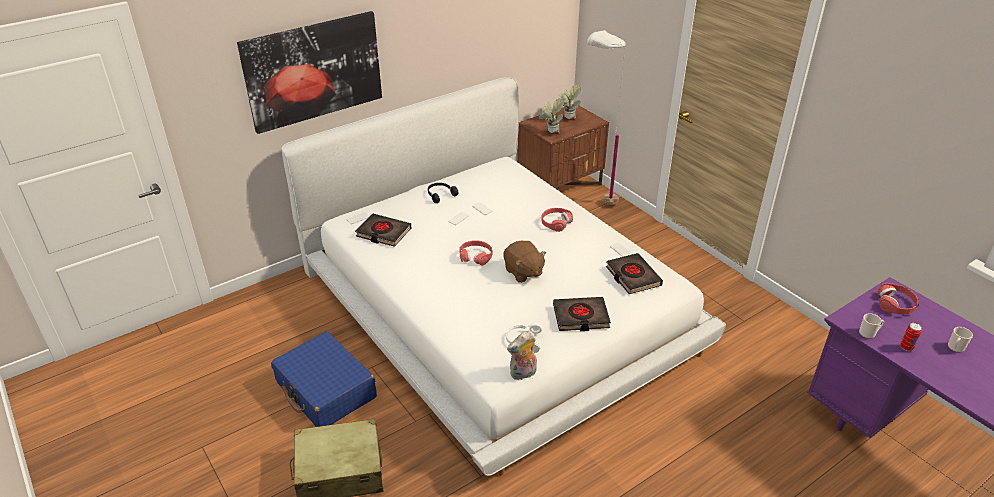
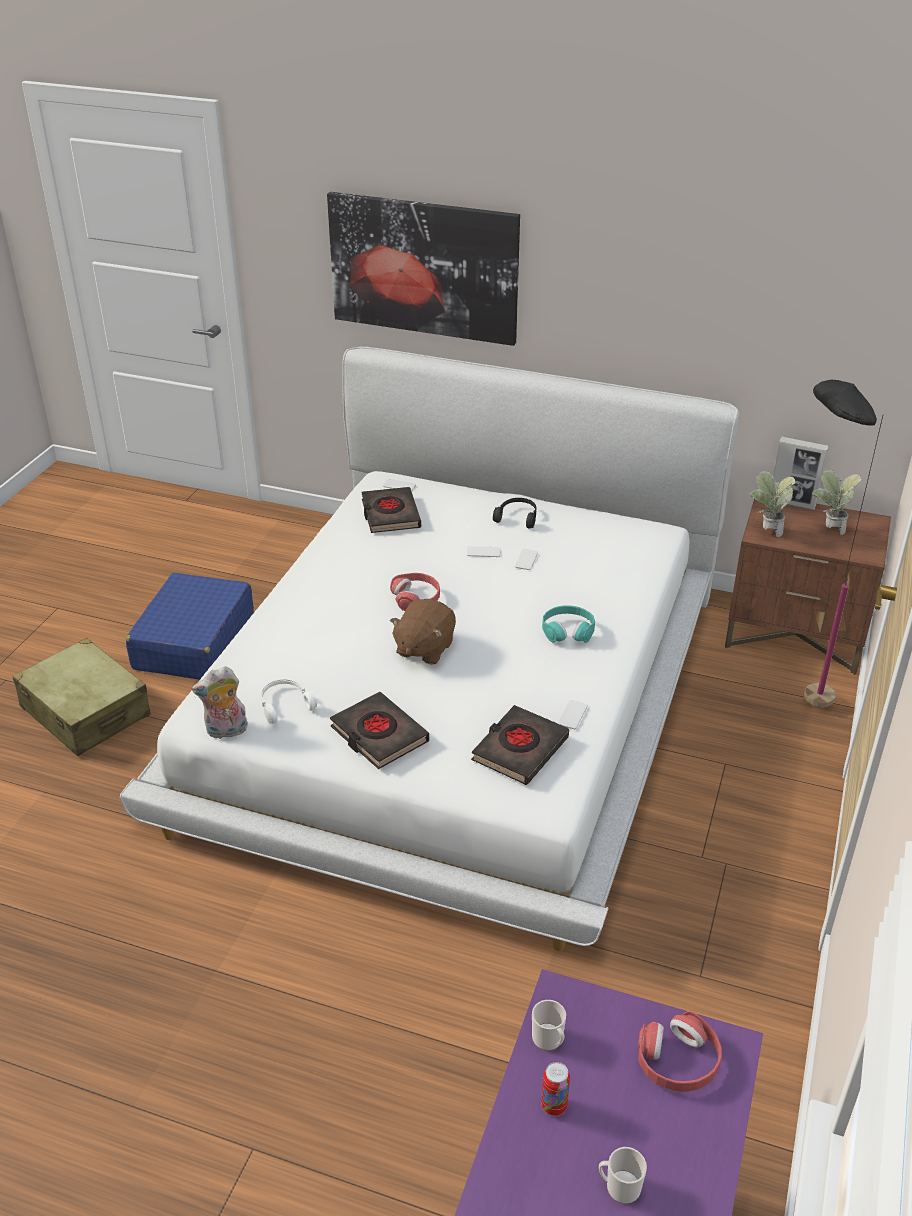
camera: 55 degrees right, 0 degrees up
(523, 374) = (226, 731): plush toy -> plush toy turned 45 degrees counterclockwise
(537, 118) = (792, 503): none -> picture frame
(556, 223) = (568, 631): red headphones -> turquoise headphones
(596, 205) = (794, 692): white floor lamp -> black floor lamp

